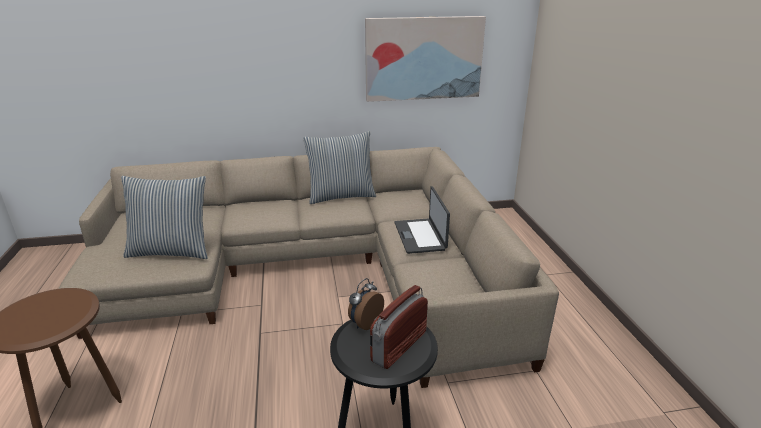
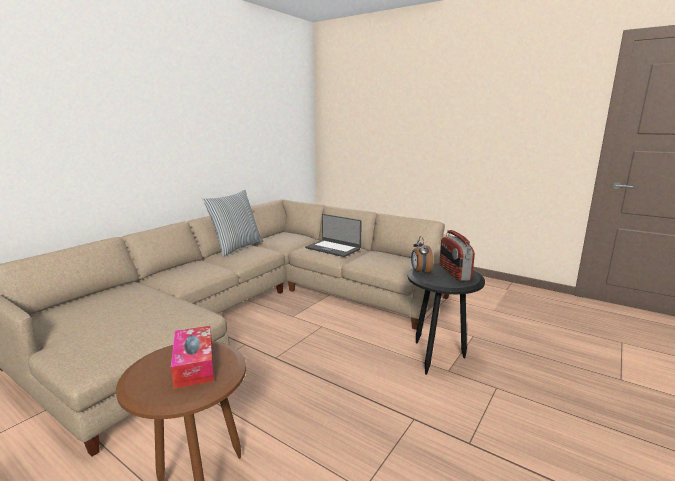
camera: 45 degrees left, 10 degrees down
(52, 314) = (194, 364): none -> tissue box
(171, 251) = (159, 316): pillow -> none
(423, 58) = (260, 133): picture -> none

